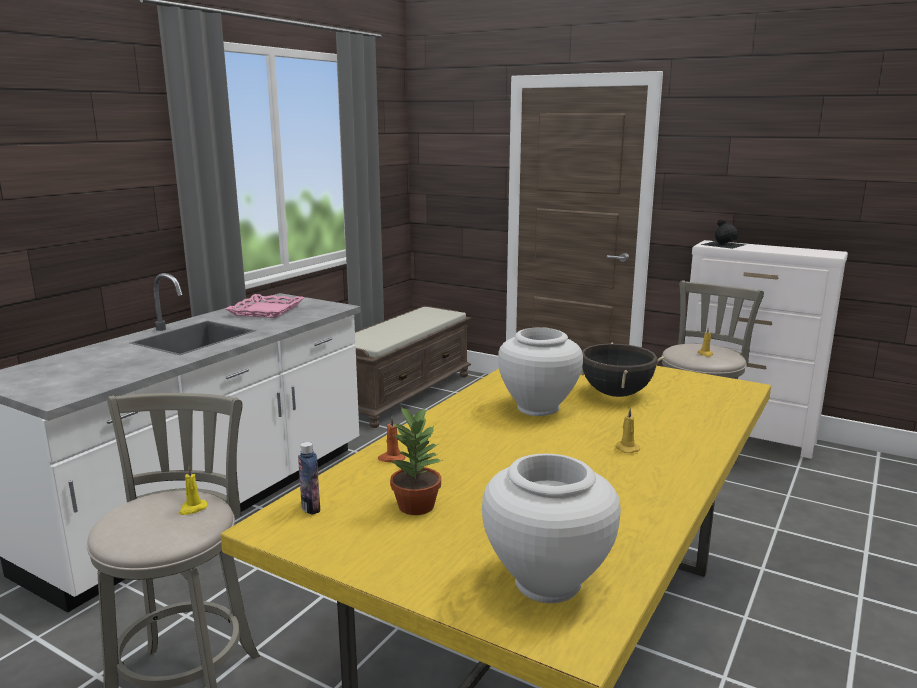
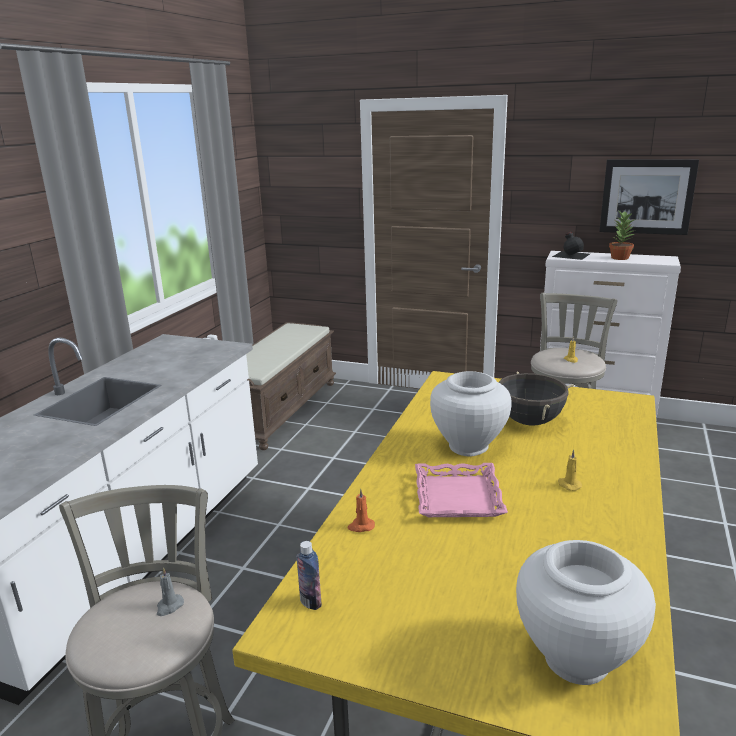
camera: 10 degrees left, 5 degrees up
(192, 509) = (169, 606): yellow candle -> grey candle
(267, 311) = (161, 358): pink tray -> pink tray (459, 497)
(416, 505) = (411, 582): potted plant -> potted plant (619, 258)
(813, 183) = (647, 197): none -> picture

